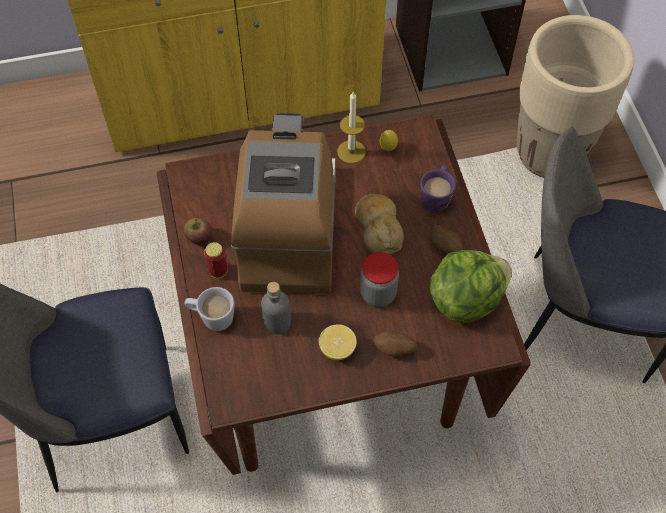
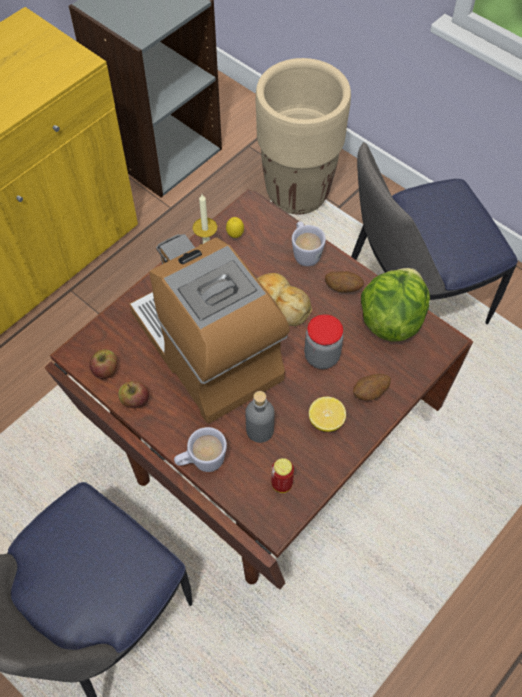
camera: 35 degrees left, 0 degrees up
(196, 200) = (105, 370): none -> apple
(218, 271) = (174, 419): can -> can (281, 484)
(436, 197) = (305, 252): purple mug -> white mug

